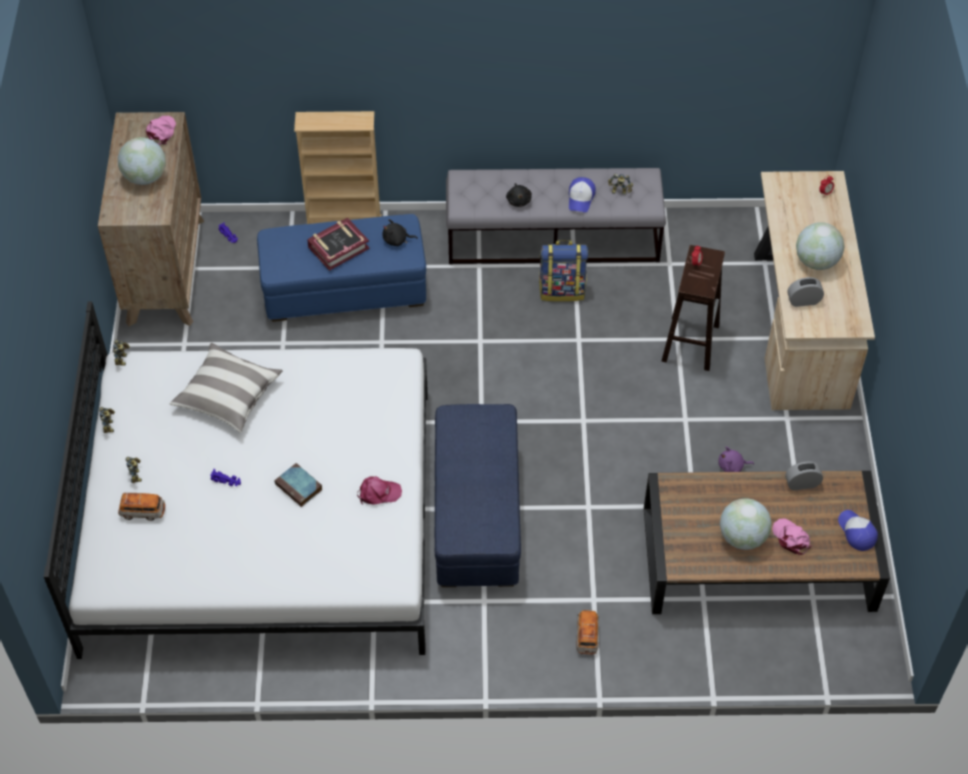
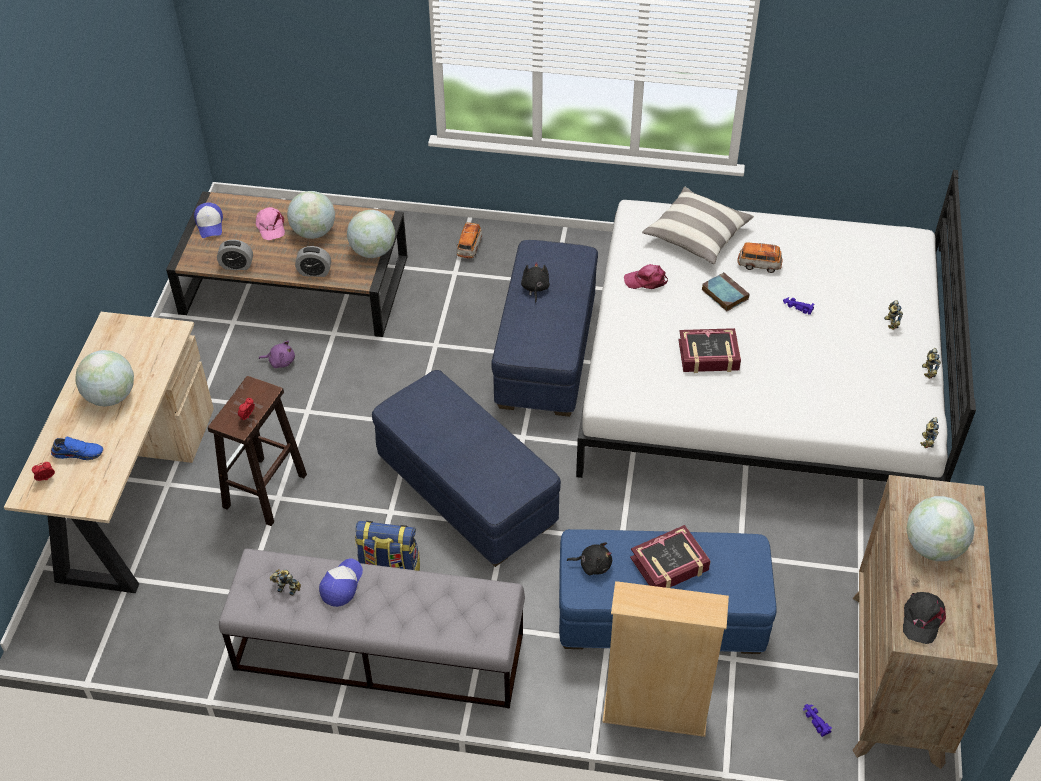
camera: 170 degrees left, 5 degrees down
(143, 512) = (878, 291): toy car -> toy car (759, 265)
(161, 132) = (922, 619): pink cap -> black cap
(228, 396) = (801, 386): pillow -> pillow (697, 236)
(313, 416) = (708, 355): none -> book
(518, 200) = (424, 593): black plush toy -> black plush toy (535, 288)
(520, 365) = (466, 491): none -> blue ottoman
(671, 521) = (372, 251): none -> globe
(803, 301) = (152, 355): alarm clock -> alarm clock (314, 272)
(813, 215) = (78, 452): none -> blue shoe

